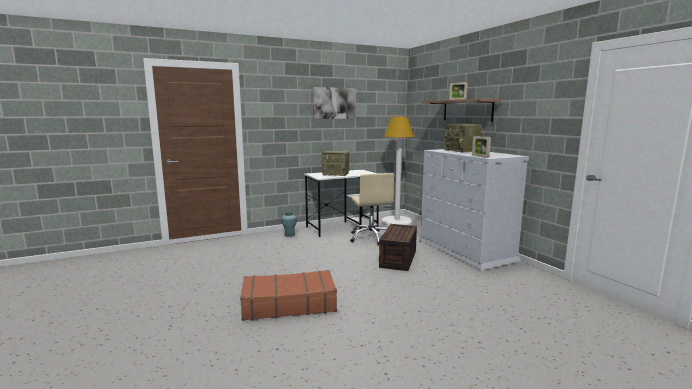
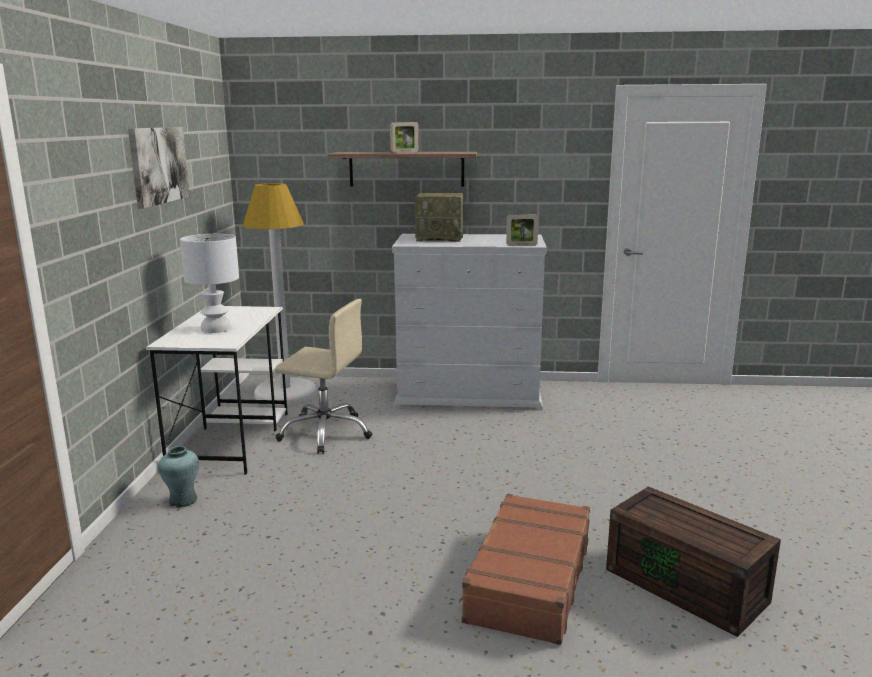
camera: 60 degrees left, 5 degrees up
(336, 174) = (216, 328): radio -> white table lamp
(399, 259) = (444, 442): brown storage box -> brown storage box (688, 585)

